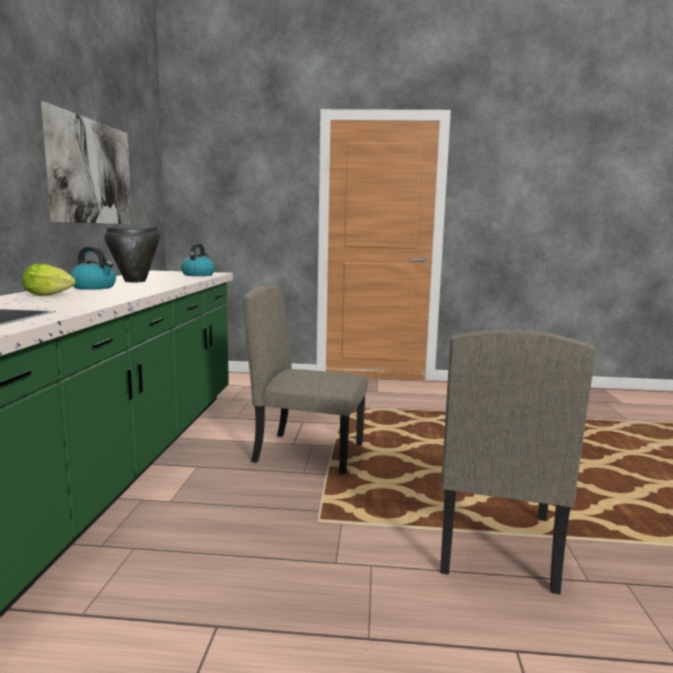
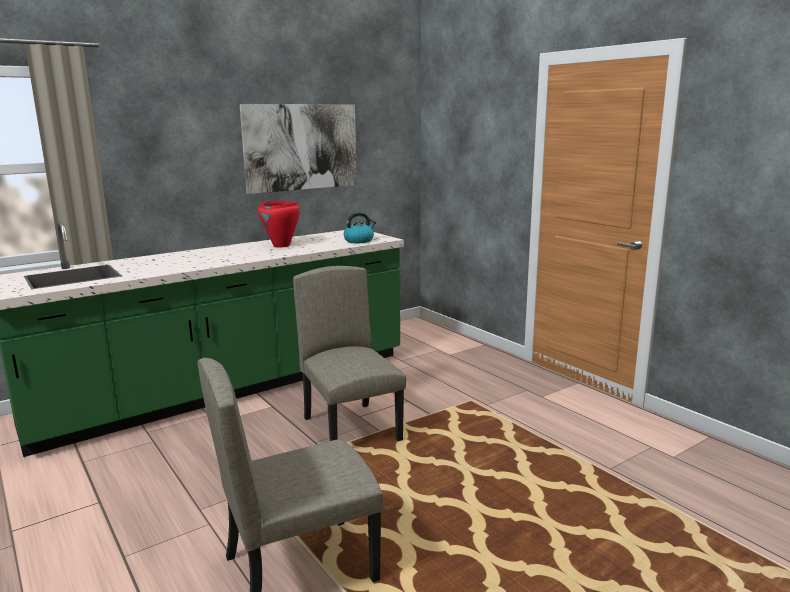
camera: 50 degrees right, 5 degrees up
(51, 295) = (177, 258): lettuce -> none
(94, 287) = (230, 251): kettle -> none
(135, 281) = (281, 245): black cooking pot -> red cooking pot

